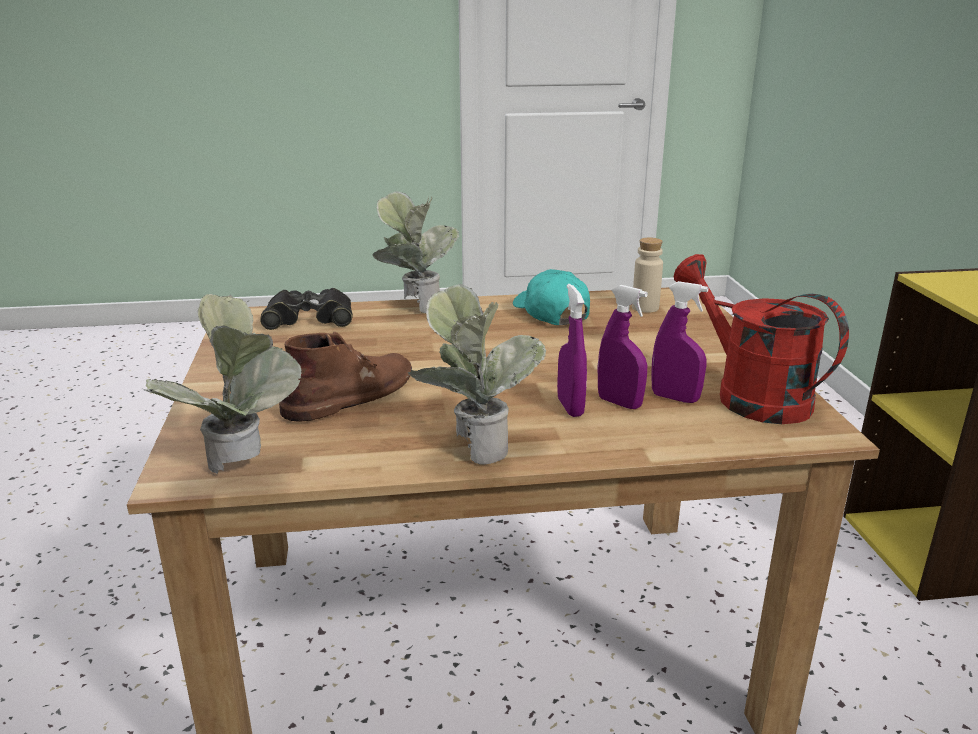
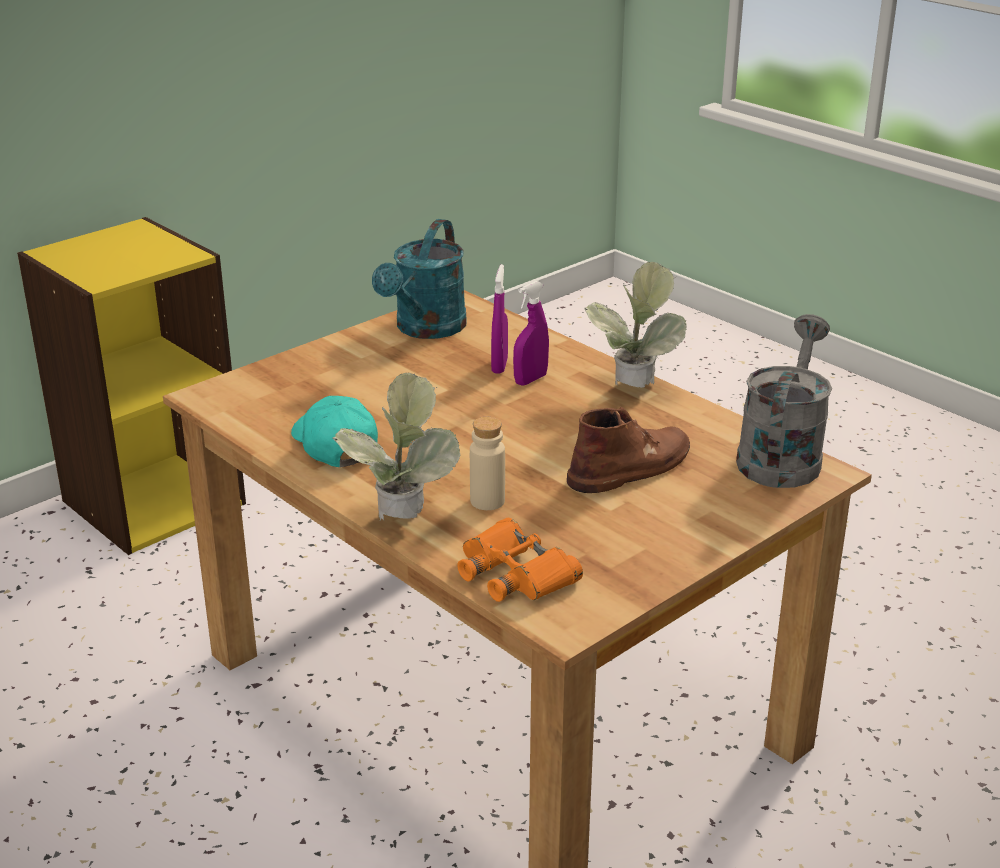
camera: 125 degrees left, 5 degrees up
(242, 470) = (781, 455): potted plant -> grey watering can
(309, 318) = (515, 573): black binoculars -> orange binoculars
(352, 394) = (632, 467): brown boot -> brown boot turned 135 degrees clockwise
(551, 312) = (335, 444): turquoise cap -> turquoise cap turned 120 degrees clockwise
(645, 308) = (268, 404): beige bottle -> beige bottle (487, 501)
(675, 398) = (465, 350): purple spray bottle -> none
(749, 395) = (426, 329): red watering can -> turquoise watering can

